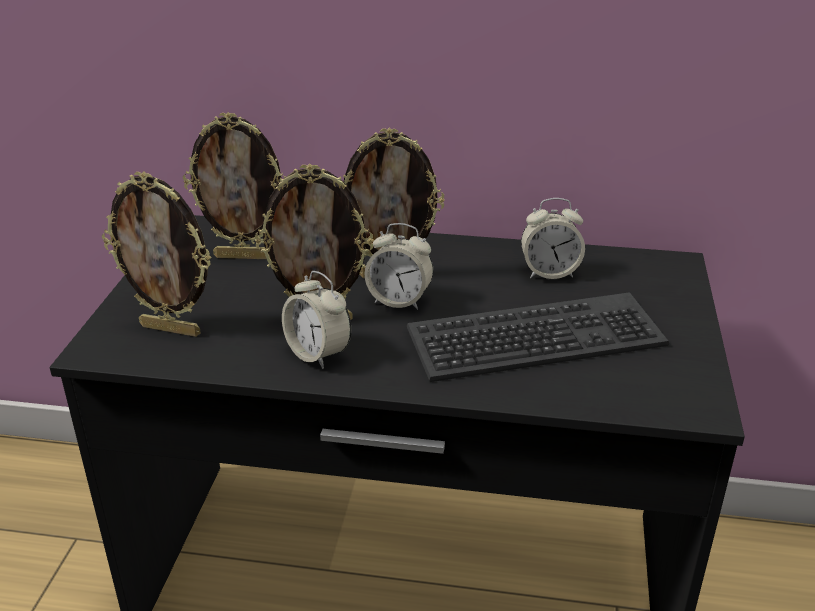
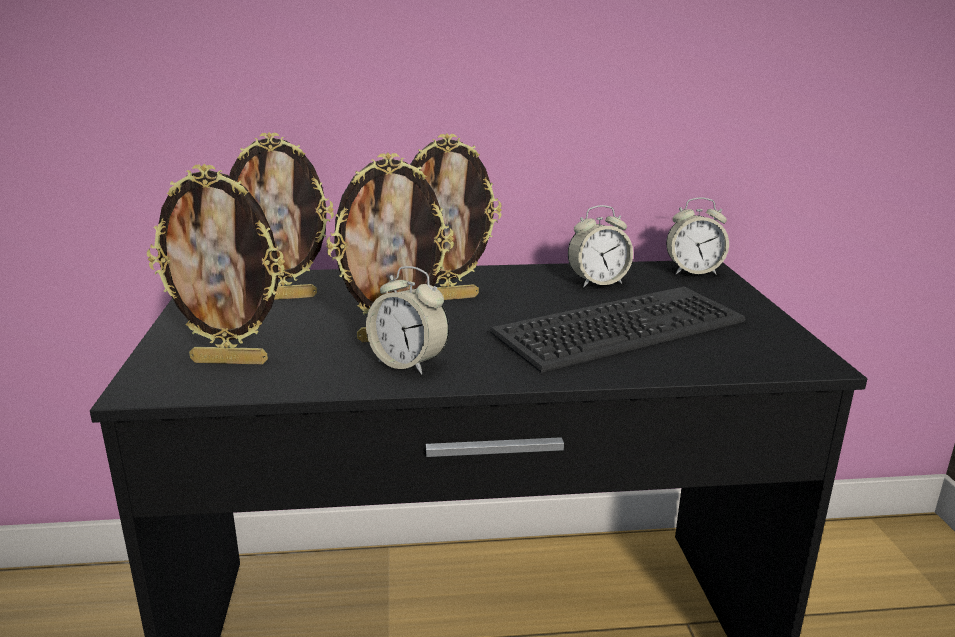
camera: 15 degrees left, 10 degrees down
(399, 300) = (468, 315): alarm clock -> alarm clock (693, 271)

